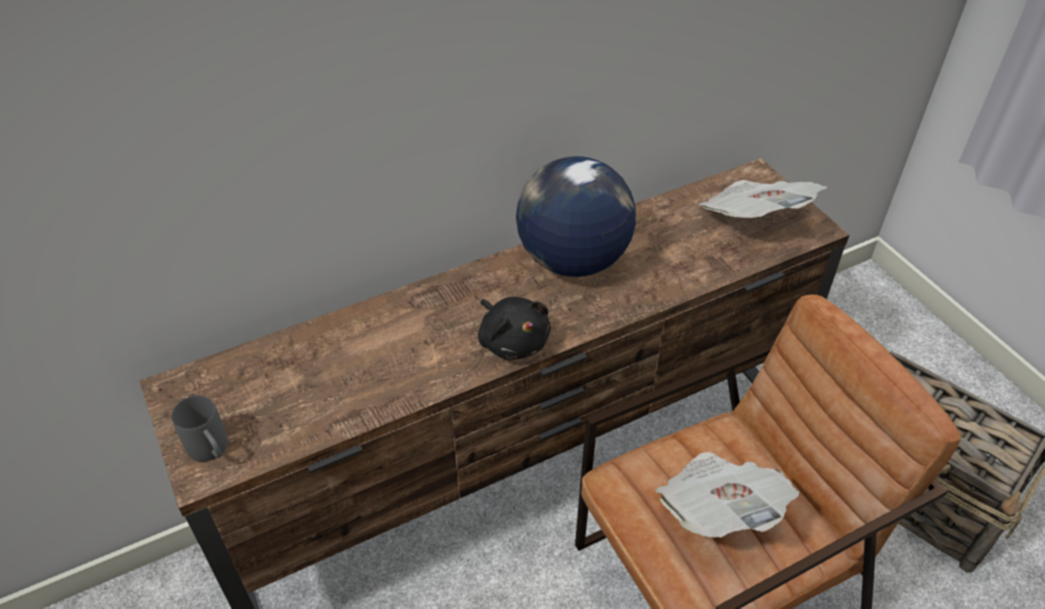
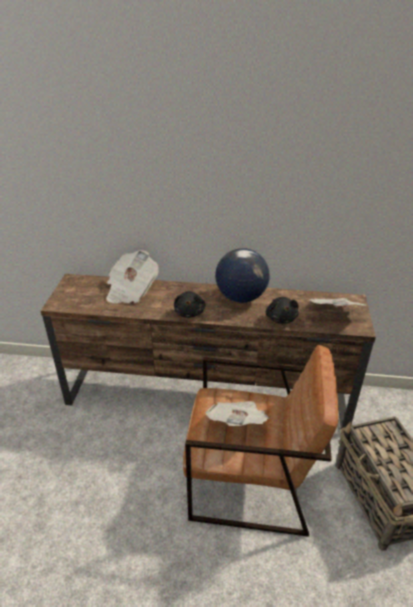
camera: 35 degrees right, 10 degrees down
(212, 451) = (64, 300): grey mug -> none
(342, 349) = (131, 290): none -> newspaper
(680, 270) = (281, 318): none -> black plush toy

